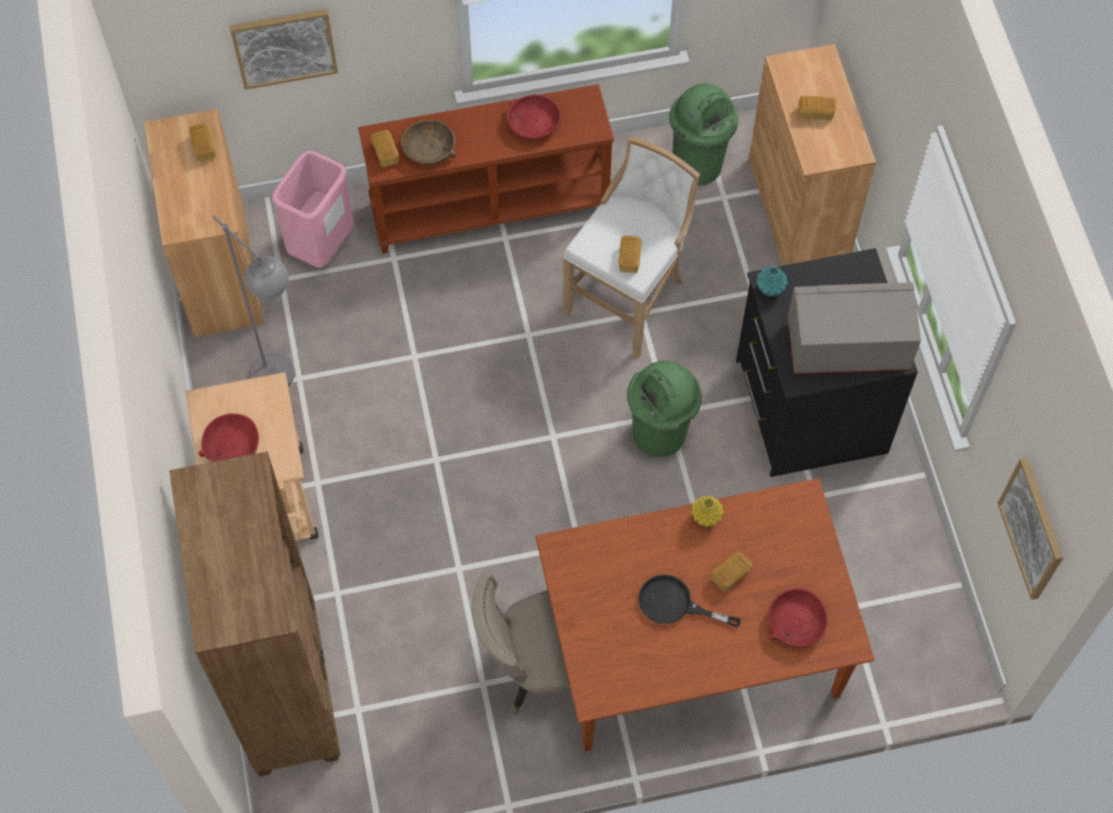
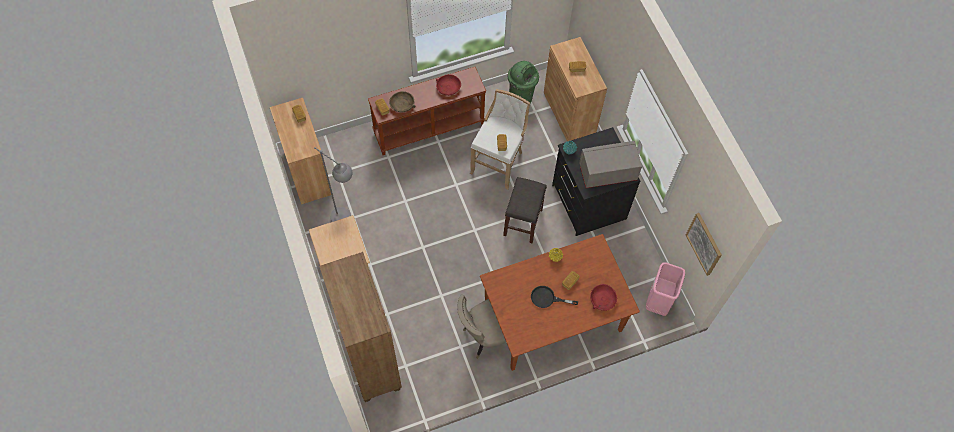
camera: 10 degrees left, 0 degrees up
(231, 446) = (334, 252): red bowl -> none
(284, 47) = (332, 65): picture -> none
(322, 246) = (354, 155): pink trash can -> pink trash can (658, 302)
(660, 434) = (523, 223): green trash can -> grey stool

